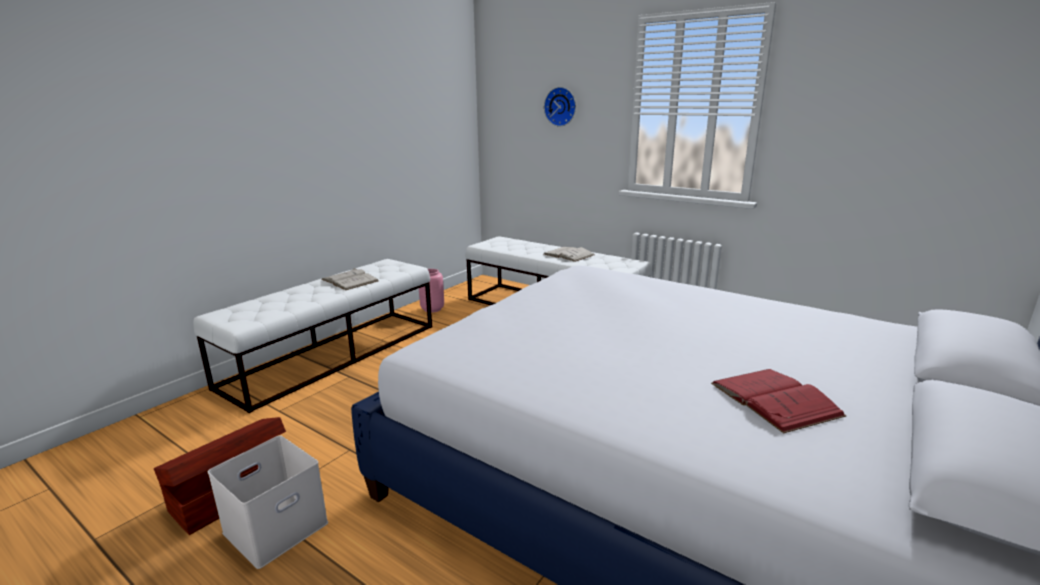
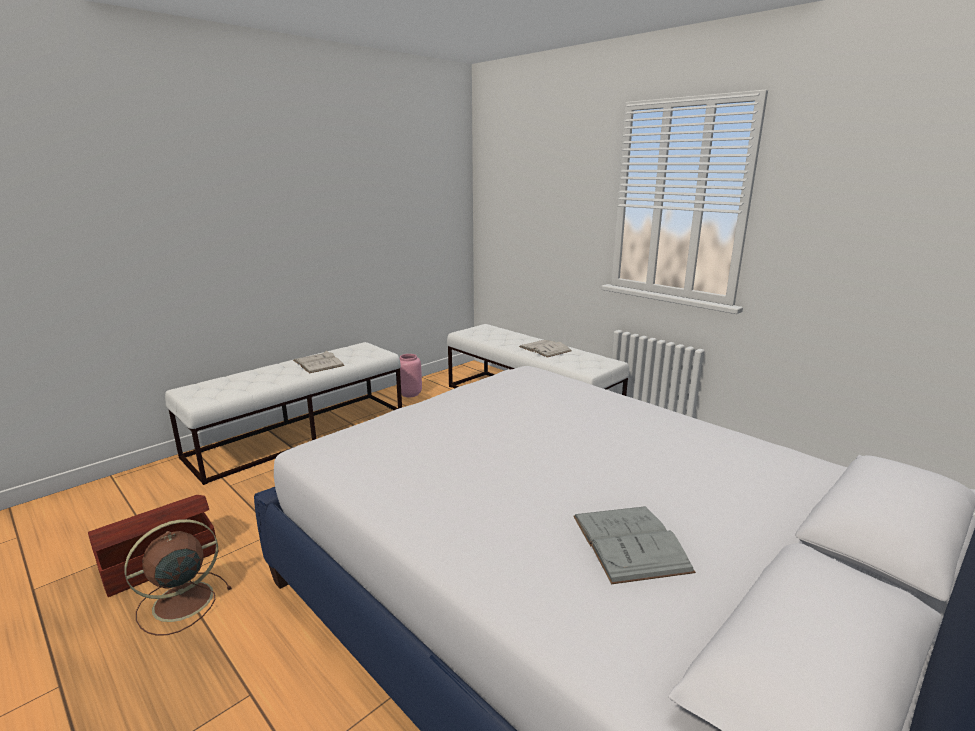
camera: 10 degrees right, 0 degrees up
(275, 529) = (180, 602): white storage box -> brown fan
(561, 106) = (549, 195): wall clock -> none
(774, 399) = (629, 542): red book -> grey book

